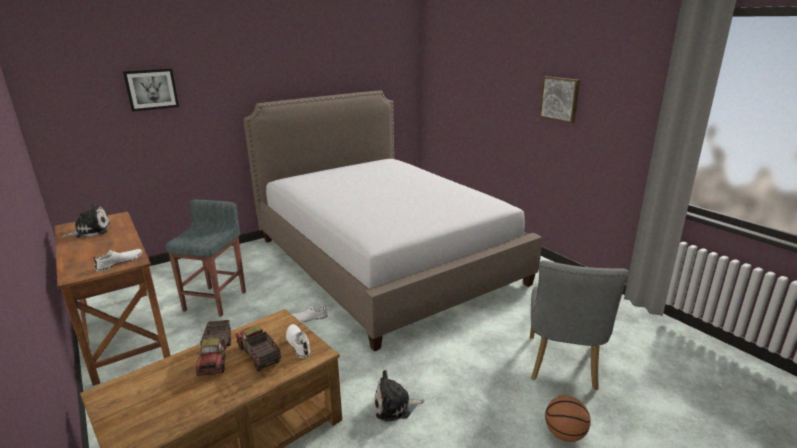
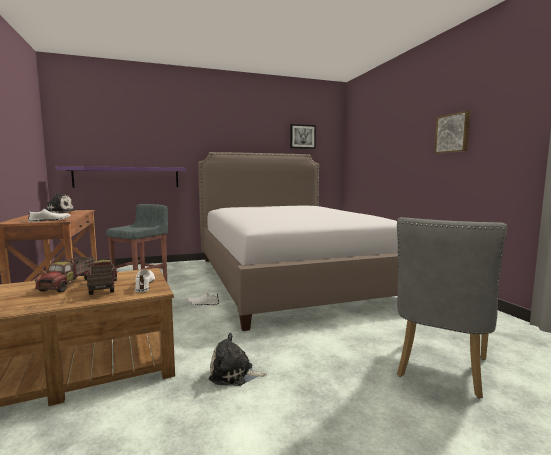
camera: 15 degrees right, 15 degrees down
(148, 150) = (127, 177): none -> purple shelf
(151, 89) = (135, 134): picture -> picture (302, 136)
(564, 434) = (424, 437): basketball -> none

